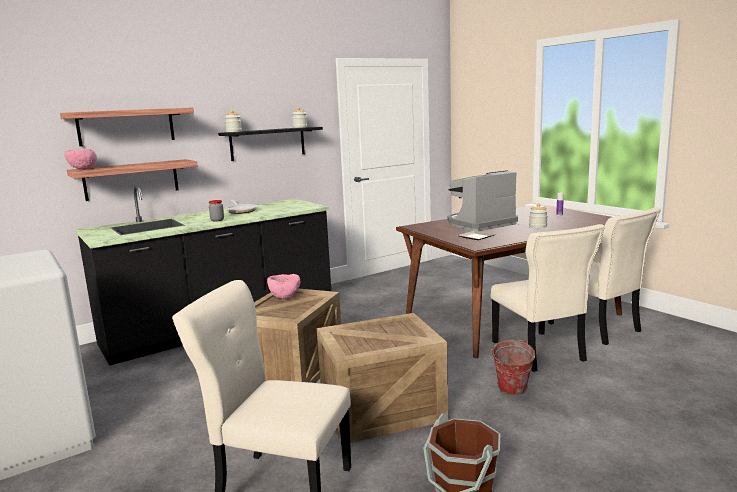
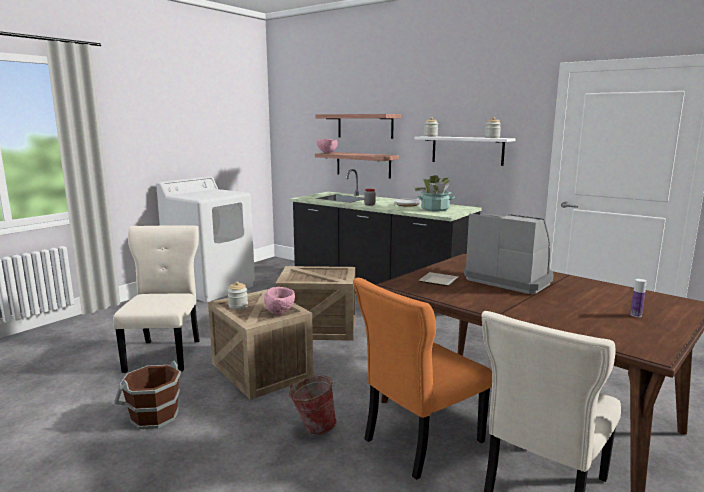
camera: 70 degrees right, 0 degrees up
(268, 143) = (467, 150): black shelf -> white shelf
(282, 207) = (435, 209): none -> potted plant
(285, 297) = (334, 272): pink bowl -> pink bowl (280, 312)
(538, 226) = (530, 305): jar -> jar (238, 306)
(539, 353) = (419, 442): beige chair -> orange chair

